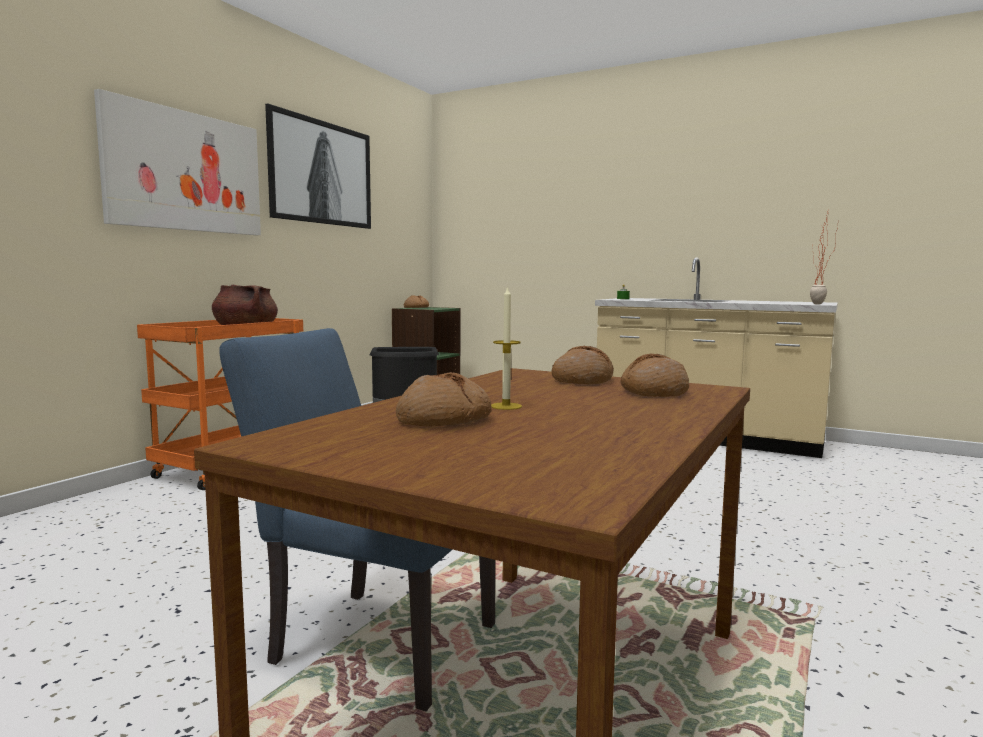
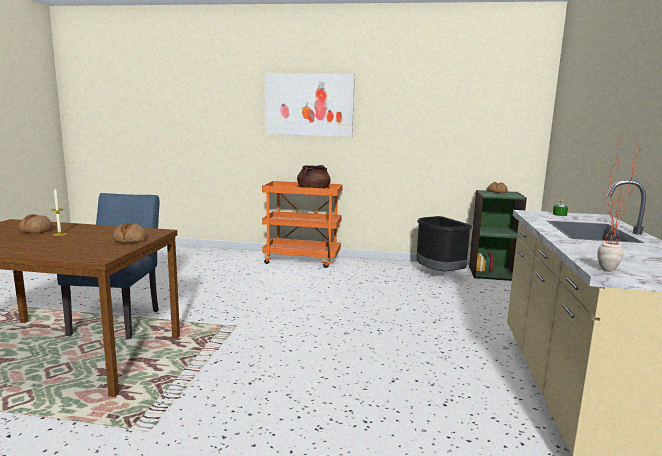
camera: 70 degrees right, 5 degrees up
(321, 173) = (411, 92): picture -> none
(653, 392) = (90, 249): bread -> none

